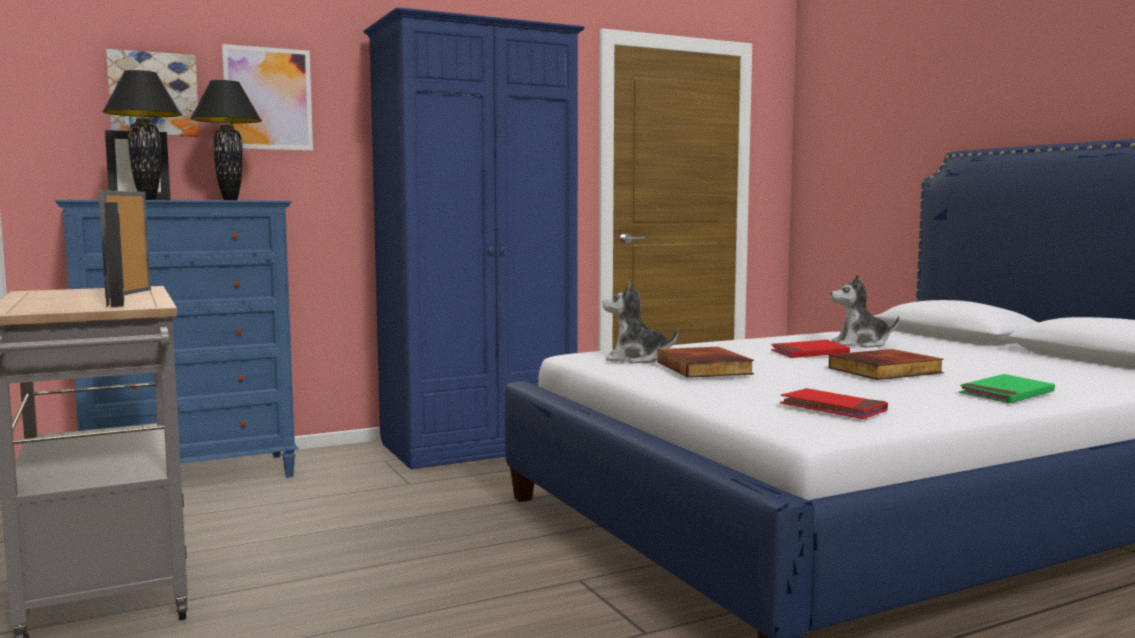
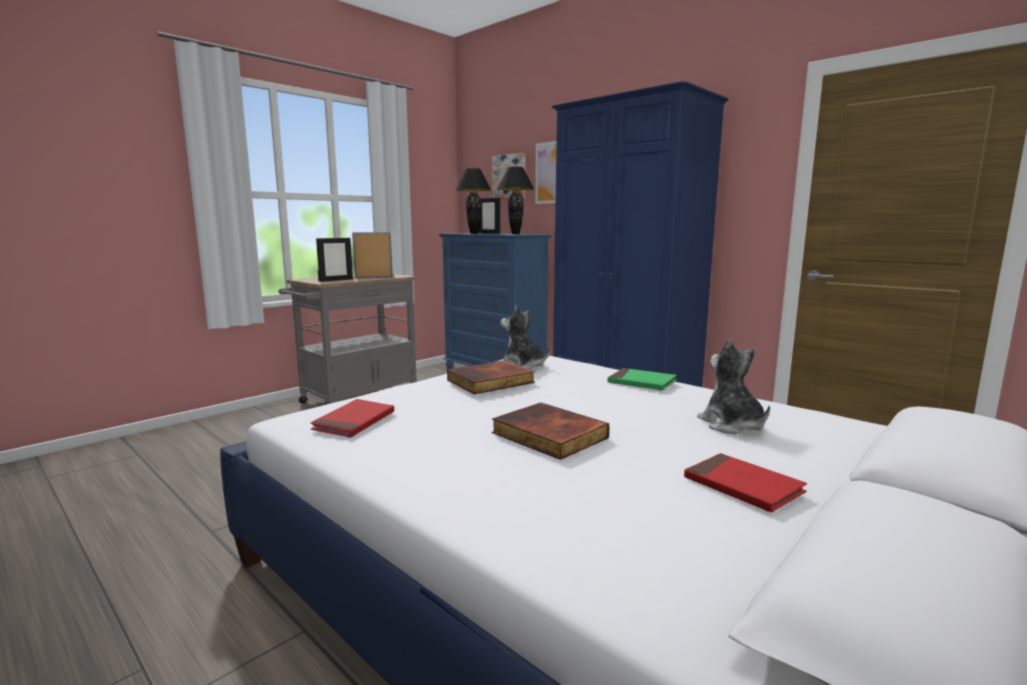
camera: 70 degrees right, 5 degrees up
(636, 359) = (522, 366): plush toy -> plush toy turned 45 degrees counterclockwise
(809, 353) = (617, 406): red book -> red book (742, 486)
(1006, 394) = (455, 488): green book -> green book (641, 382)

